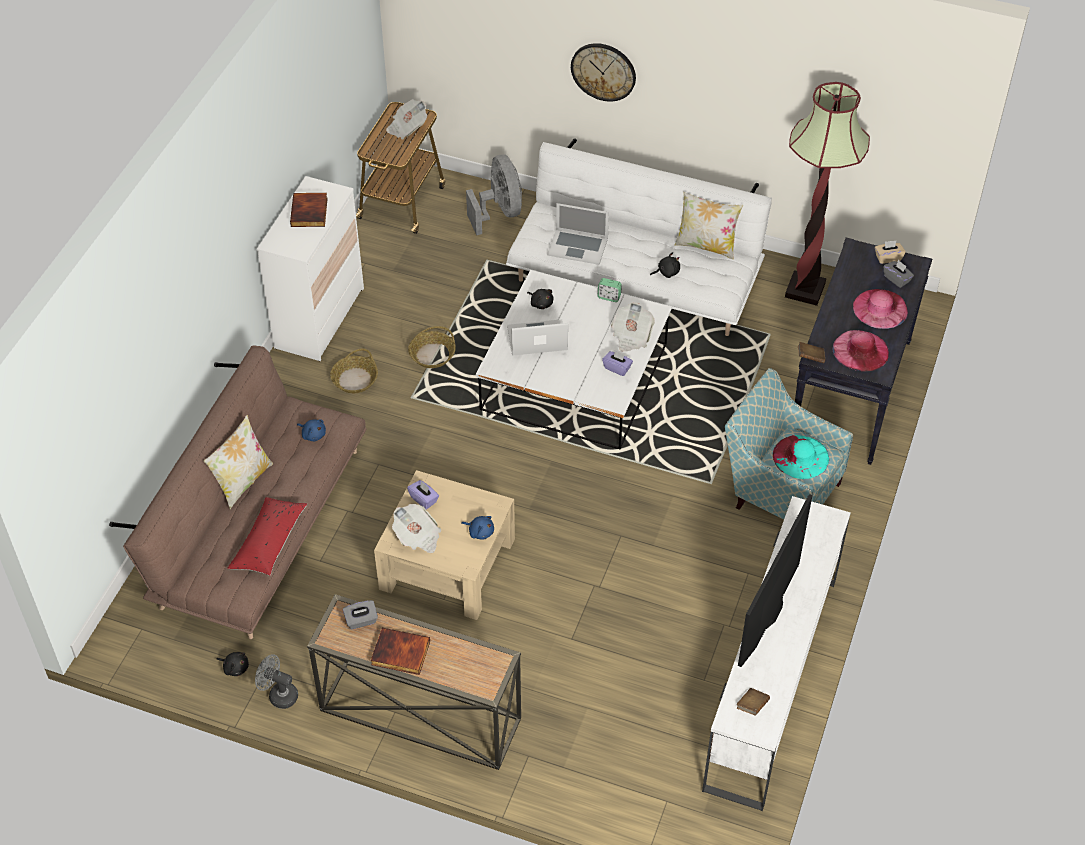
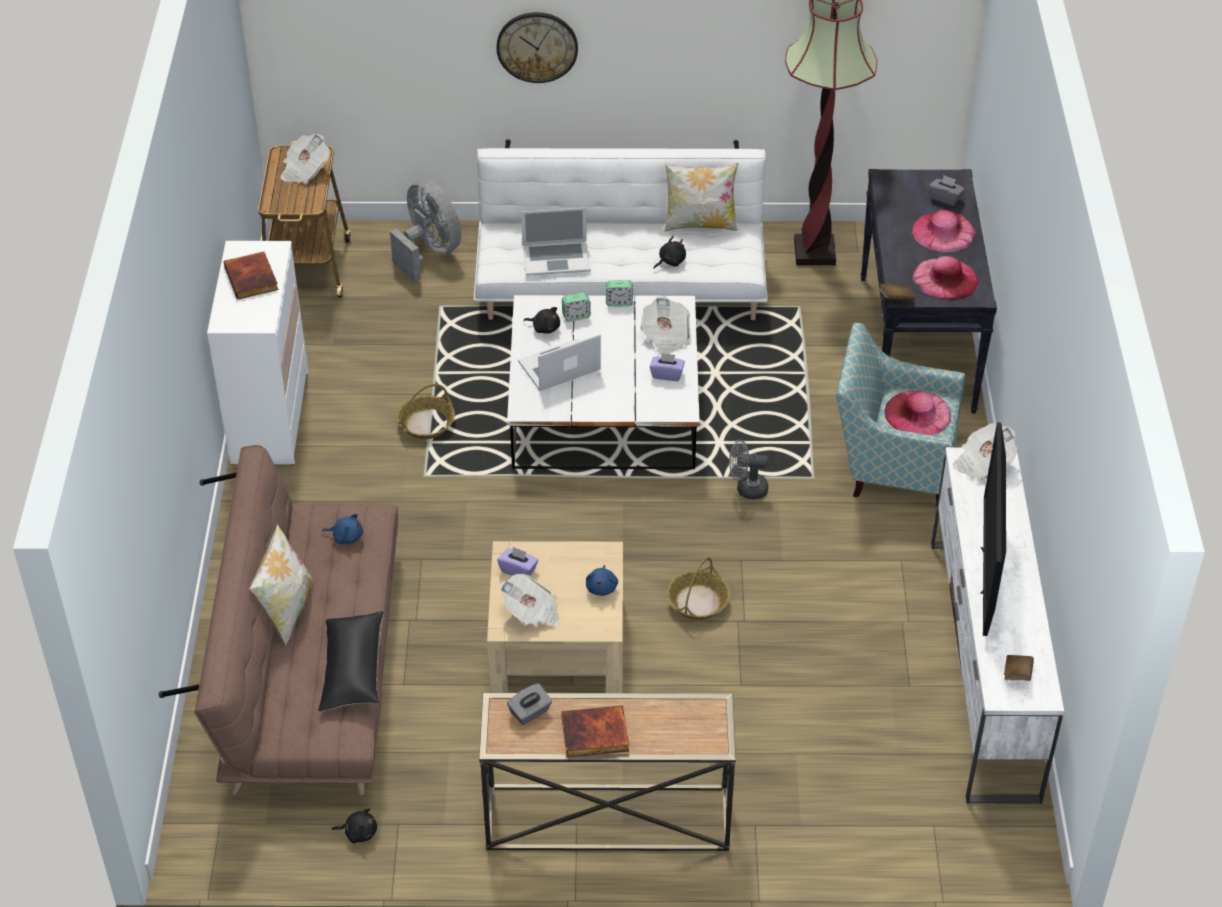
camera: 20 degrees left, 5 degrees down
(269, 542) = (352, 669): red pillow -> black pillow
(279, 695) = (428, 847): grey fan -> grey fan (746, 489)
(354, 380) = (346, 474): basket -> basket (698, 602)
(480, 532) = (602, 587): blue plush toy -> blue plush toy turned 90 degrees clockwise
(570, 300) = (576, 316): none -> alarm clock
(800, 457) = (917, 413): turquoise hat -> pink hat
(815, 518) = (982, 463): none -> newspaper
(888, 258) = (924, 179): beige tissue box -> none

